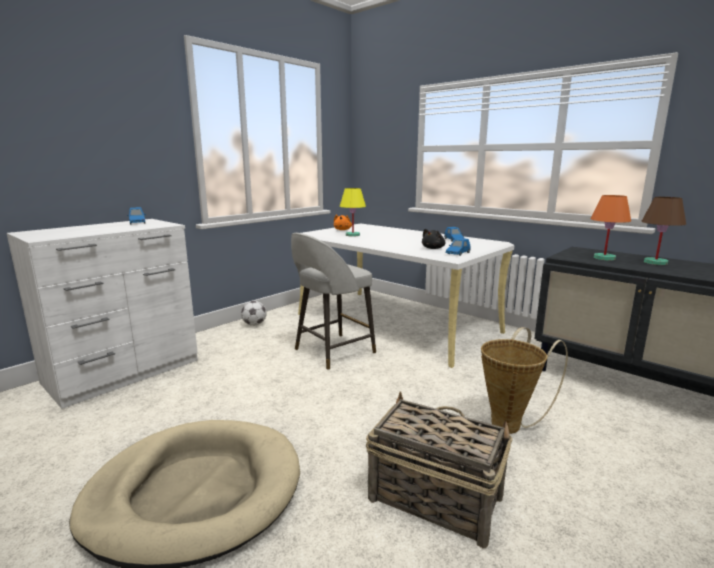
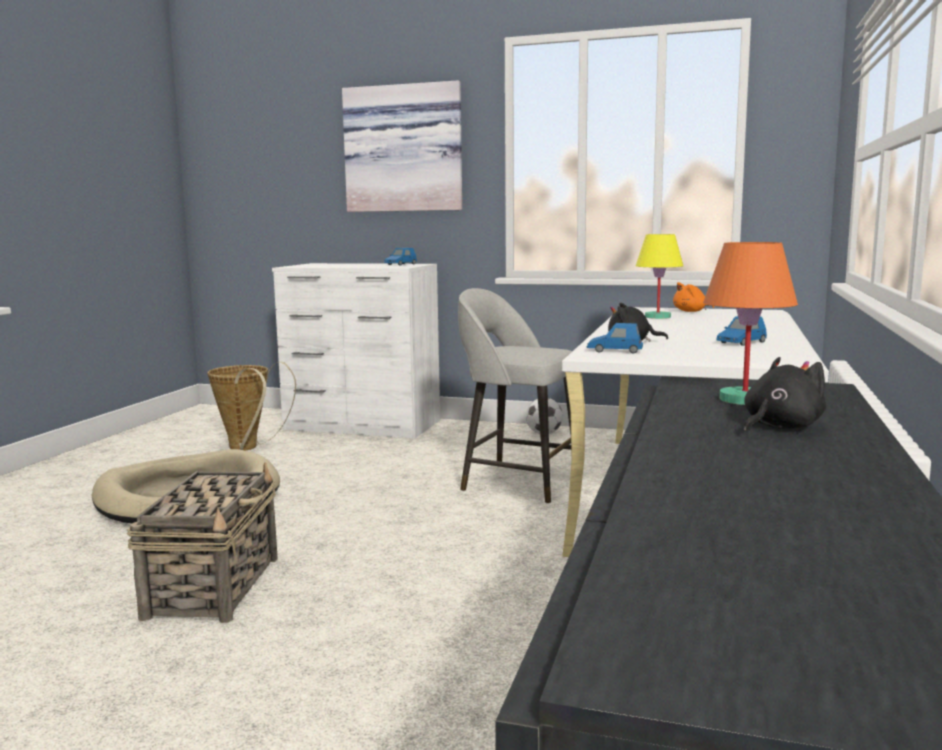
camera: 65 degrees right, 5 degrees down
(103, 116) = (404, 149): none -> picture
(510, 424) = (413, 616): basket -> basket (248, 448)
(655, 262) = (779, 427): brown table lamp -> black plush toy

